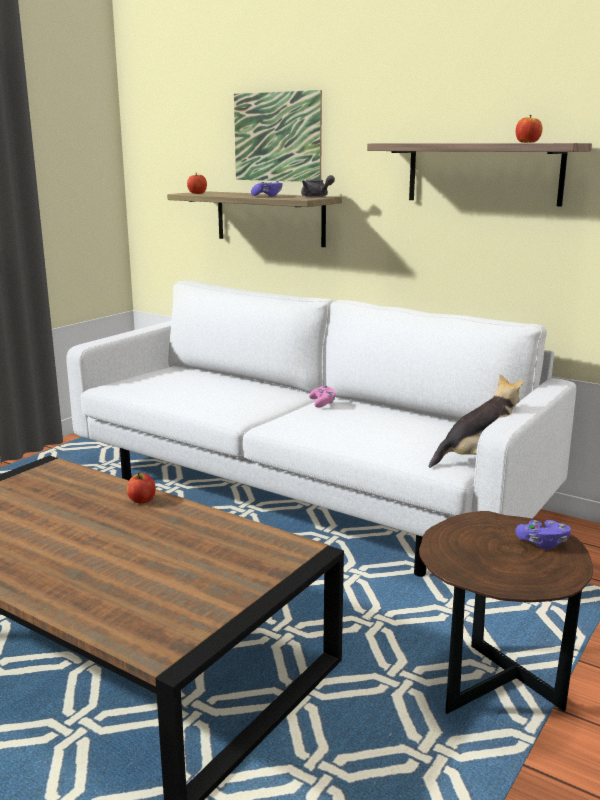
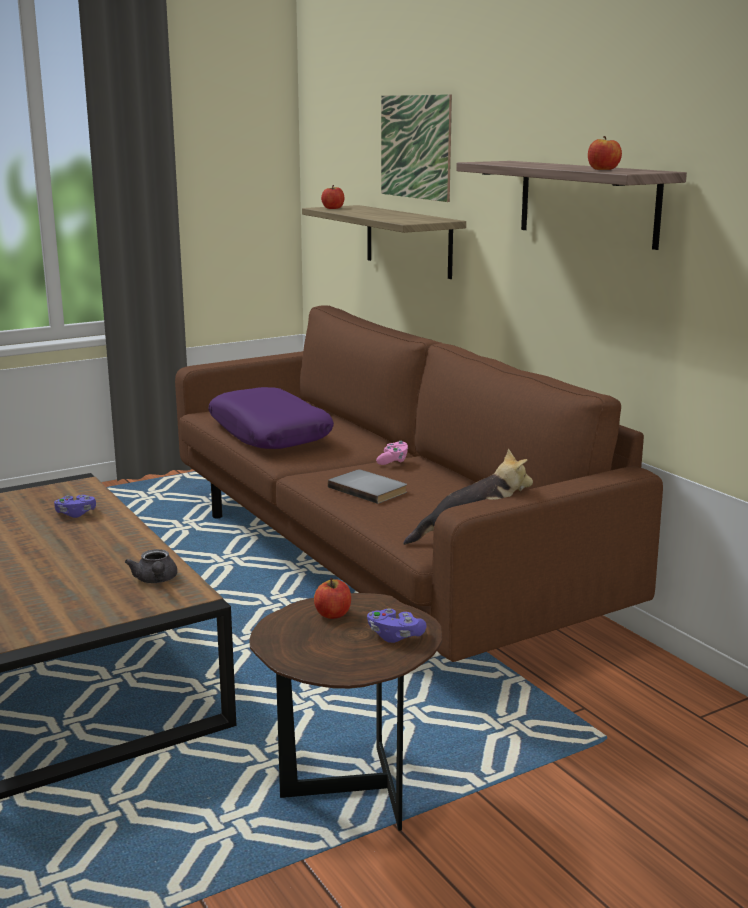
camera: 25 degrees right, 0 degrees up
(142, 500) = (115, 526): apple -> apple (333, 614)
(192, 395) = (270, 434): none -> purple pillow
(268, 196) = (387, 216): purple game controller -> purple game controller (76, 514)
(300, 493) = (374, 562): white sofa -> brown sofa
(316, 197) = (434, 220): grey teapot -> grey teapot (155, 580)
(340, 428) = (369, 489): none -> grey book

